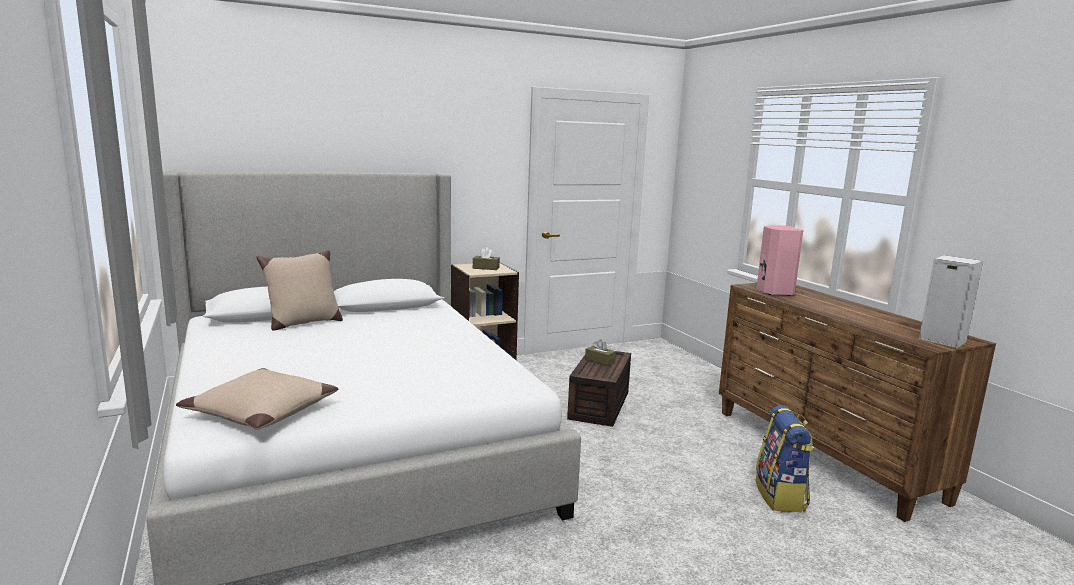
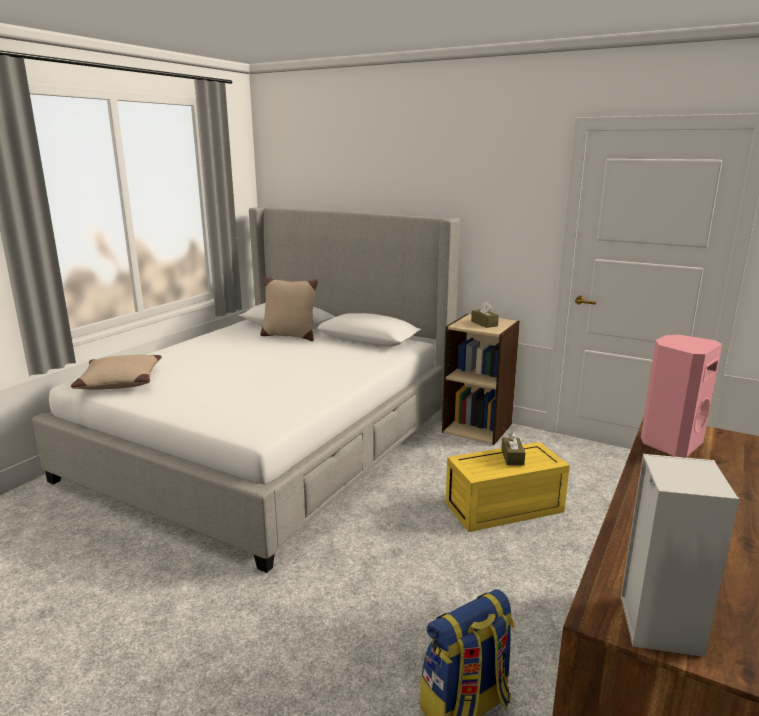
camera: 55 degrees right, 5 degrees up
(600, 405) = (503, 508): brown storage box -> yellow storage box

